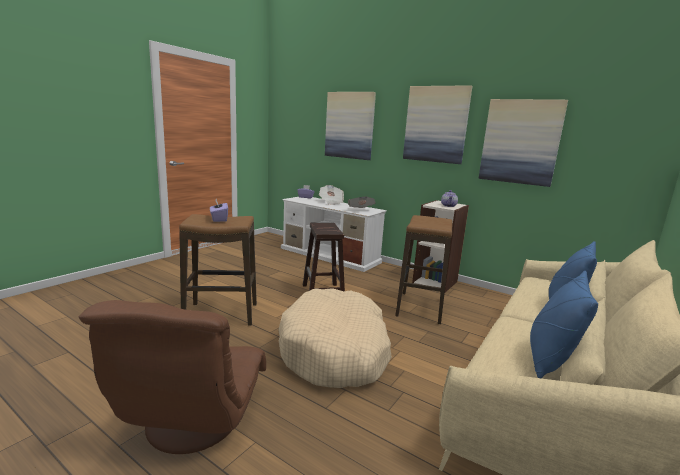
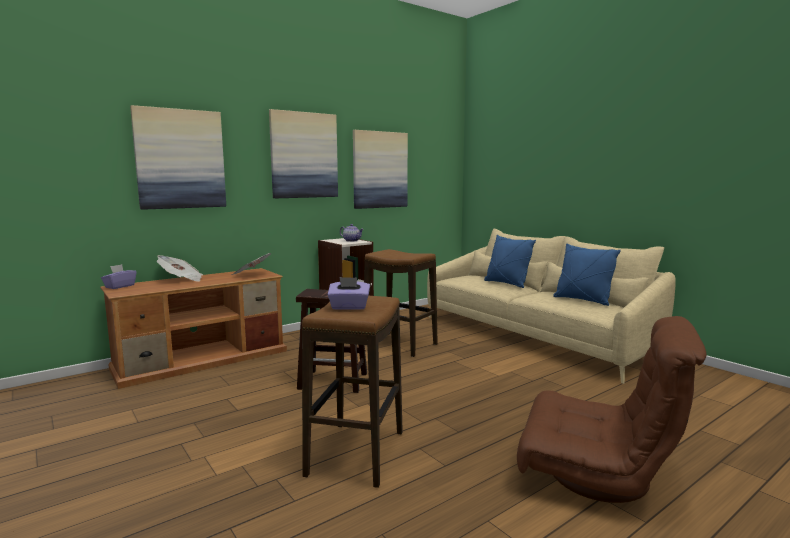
camera: 70 degrees left, 5 degrees down
(330, 255) = (203, 359): white tv stand -> brown tv stand
(335, 351) = (474, 393): beige dog bed -> none

